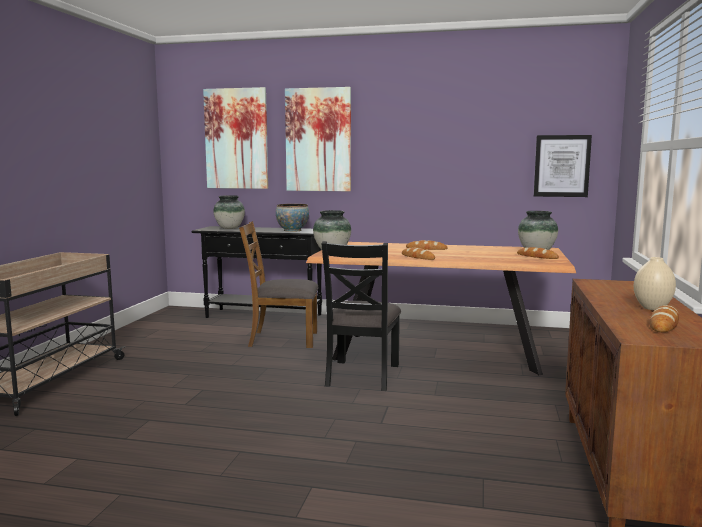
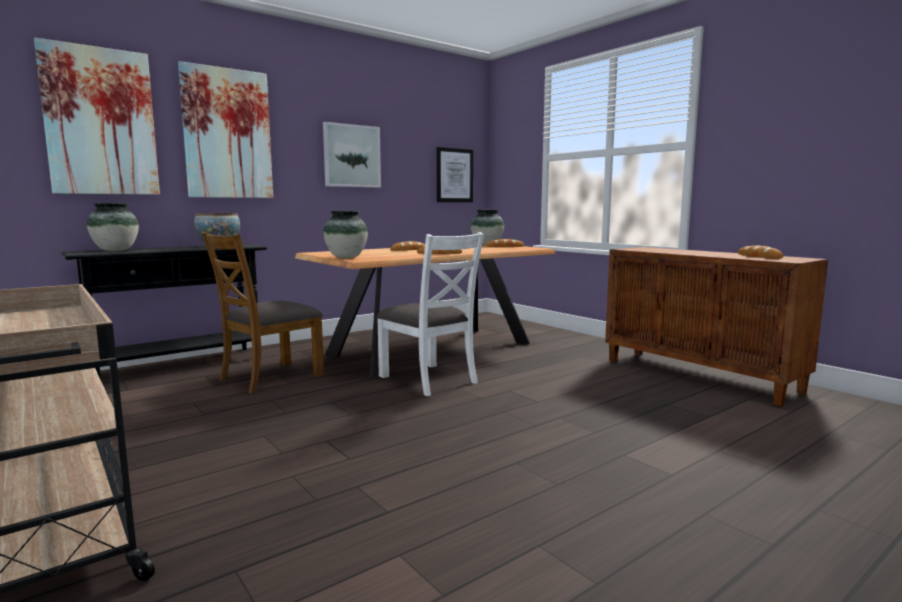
camera: 50 degrees left, 0 degrees up
(362, 375) = (429, 379): black chair -> white chair
(430, 151) = (351, 156): none -> picture
(652, 308) = (718, 253): beige vase -> none

